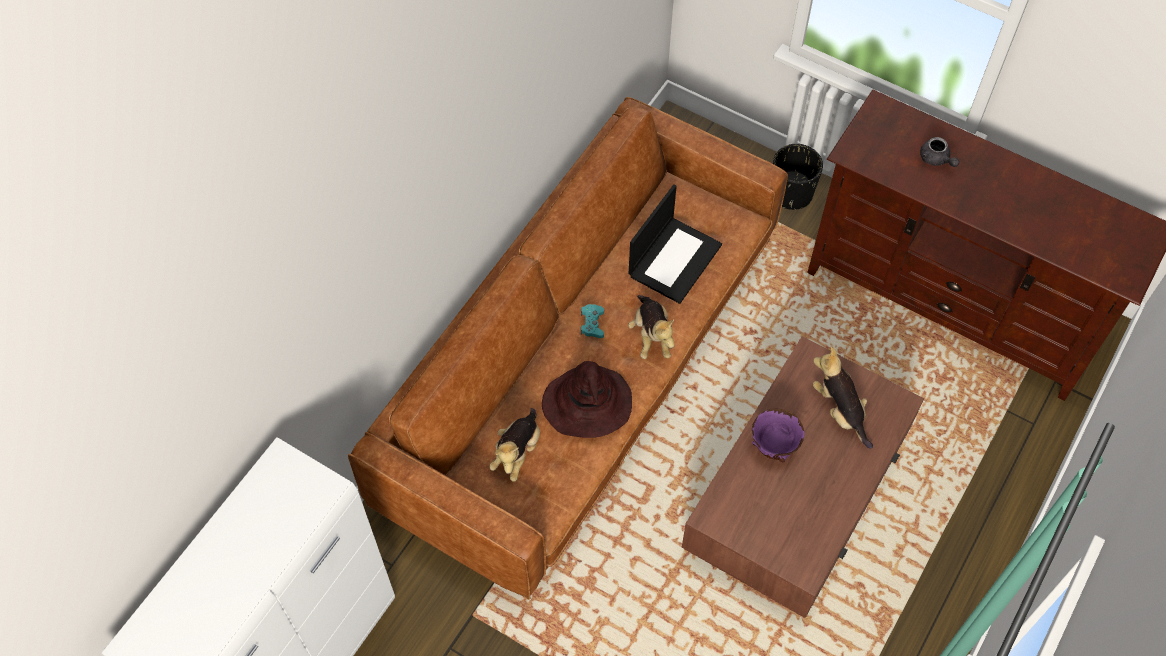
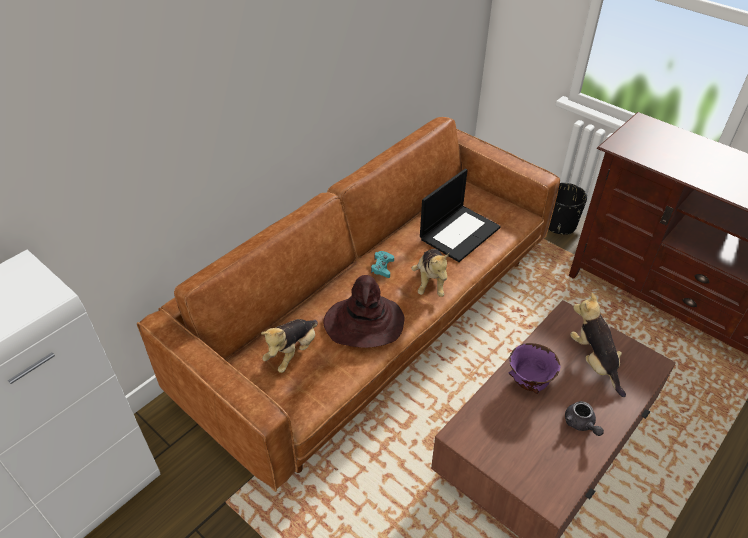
camera: 10 degrees right, 15 degrees down
(936, 159) = (694, 157): grey teapot -> grey teapot (581, 424)

